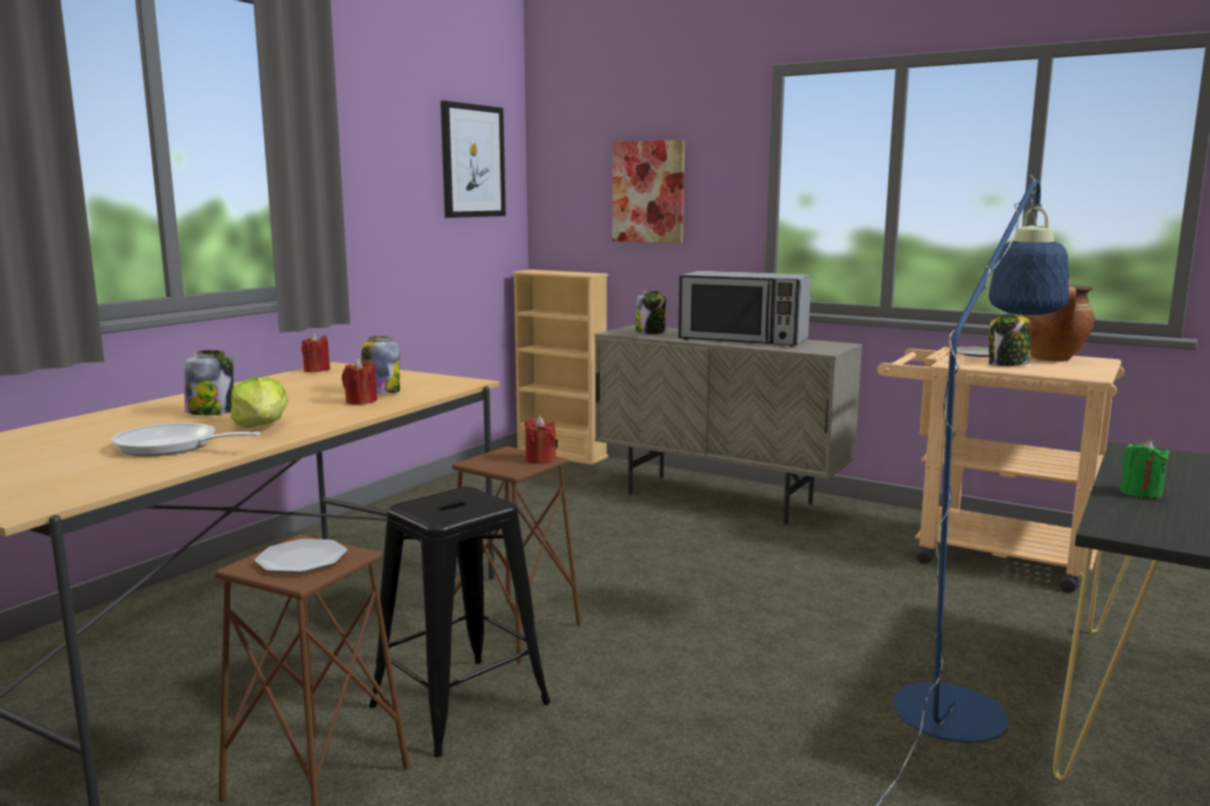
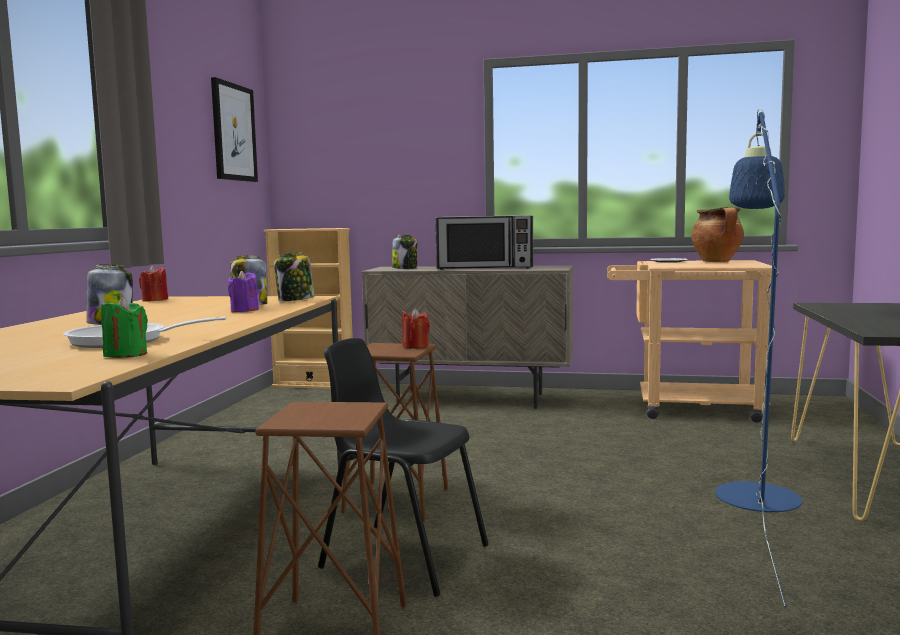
camera: 20 degrees left, 5 degrees down
(262, 426) = (185, 326): lettuce -> none
(301, 559) = (326, 413): plate -> none
(361, 401) = (244, 310): red candle -> purple candle
(459, 705) = (403, 556): black stool -> black chair
(648, 192) = (383, 159): picture -> none
(1007, 365) = (697, 264): jar -> jar (295, 300)
(1140, 493) = (859, 319): green candle -> green candle (126, 354)

